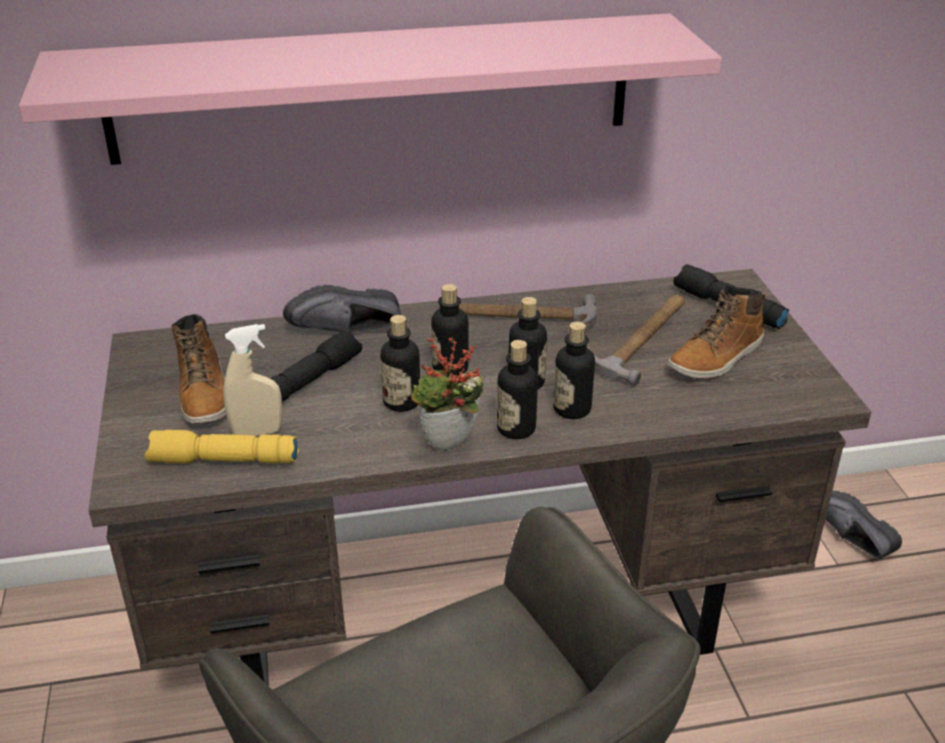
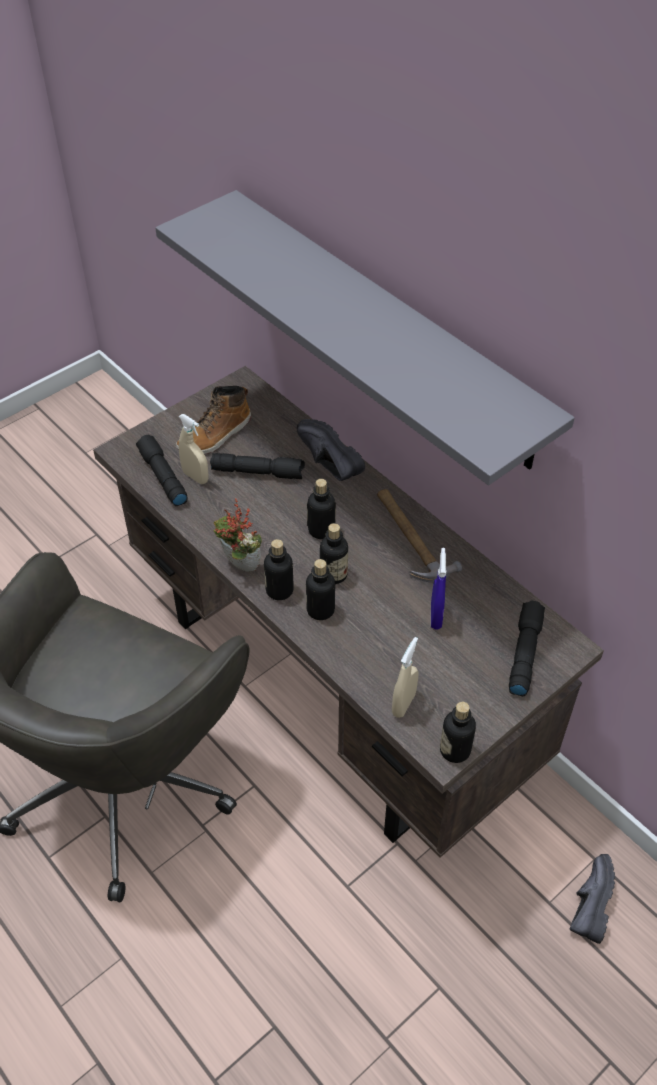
camera: 60 degrees right, 15 degrees up
(223, 461) = (162, 476): yellow flashlight -> black flashlight
(372, 88) = (385, 327): pink shelf -> grey shelf
(402, 402) = (269, 524): bottle -> bottle (455, 750)
(642, 339) = (436, 616): hammer -> blue spray bottle
(717, 358) = (444, 669): boot -> none
(748, 399) = (403, 704): none -> beige spray bottle

